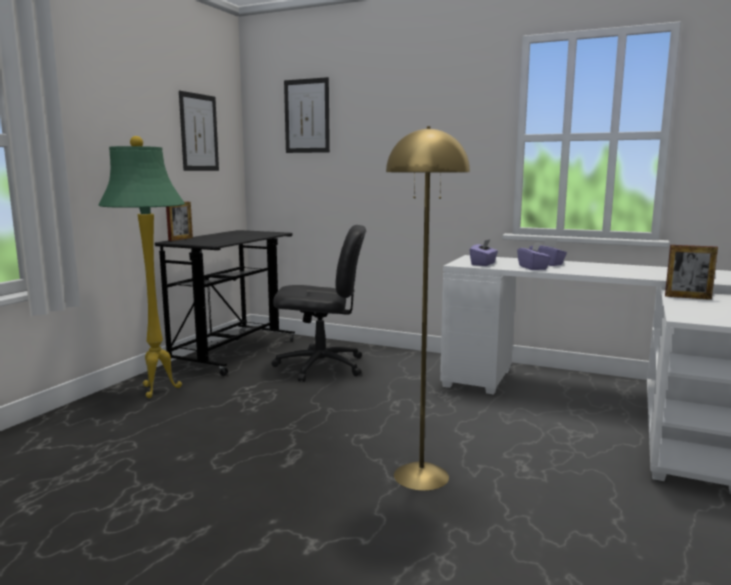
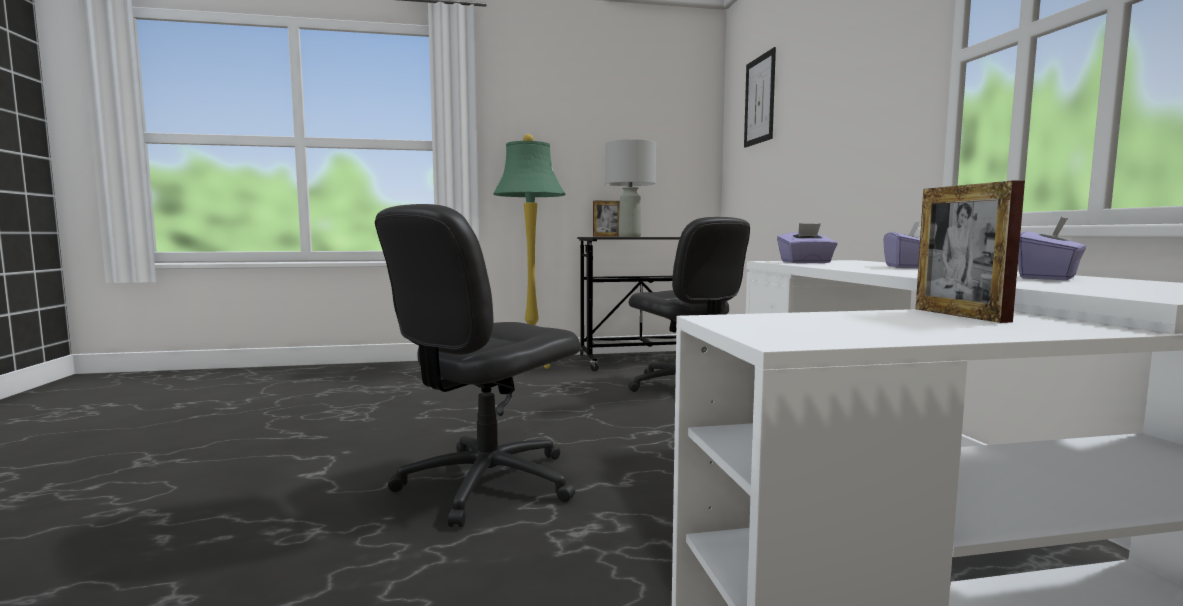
camera: 55 degrees right, 5 degrees down
(199, 132) = (652, 134): picture -> none
(227, 240) = (630, 236): none -> grey table lamp
(421, 476) = (487, 482): yellow floor lamp -> black office chair
(533, 268) = (847, 267): purple tissue box -> purple tissue box (1049, 278)

